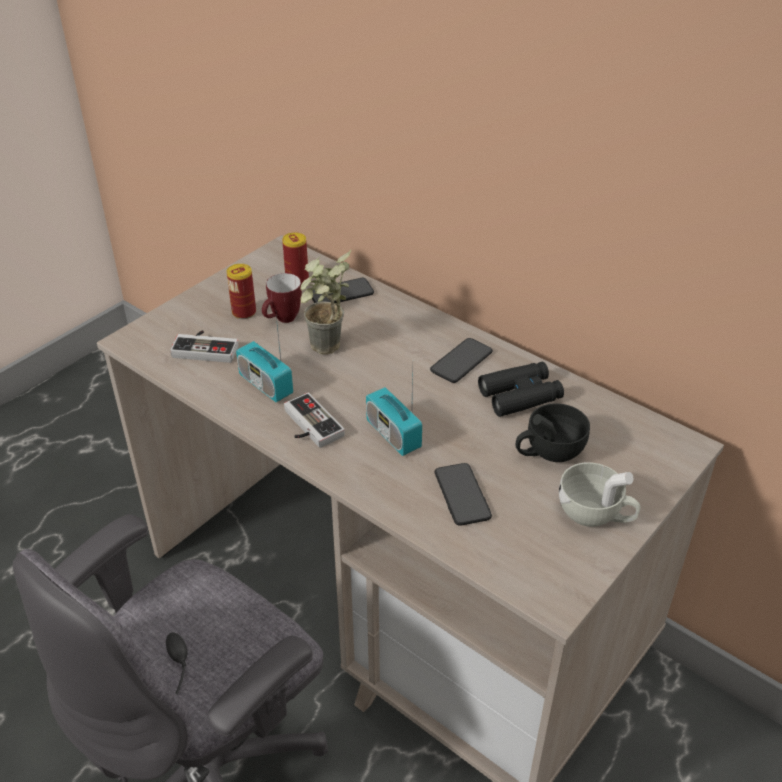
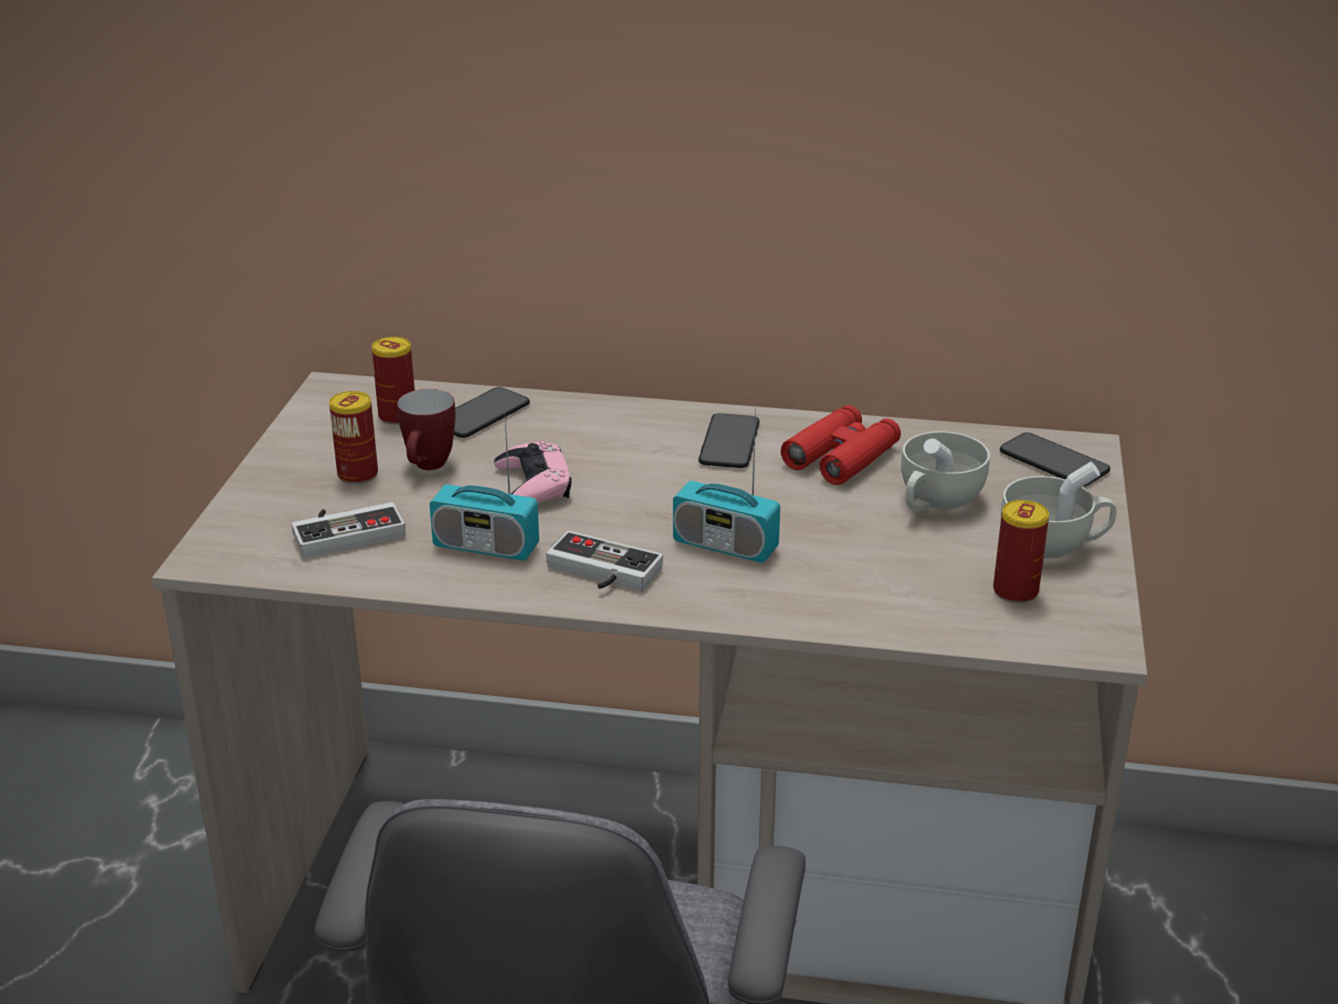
camera: 30 degrees left, 10 degrees down
(326, 352) = (533, 485): potted plant -> pink game controller
(462, 495) = (880, 578): phone -> phone (1053, 462)
(520, 396) = (841, 456): black binoculars -> red binoculars
(537, 539) = (1015, 591): none -> can
(548, 452) = (935, 502): black cup -> white cup

